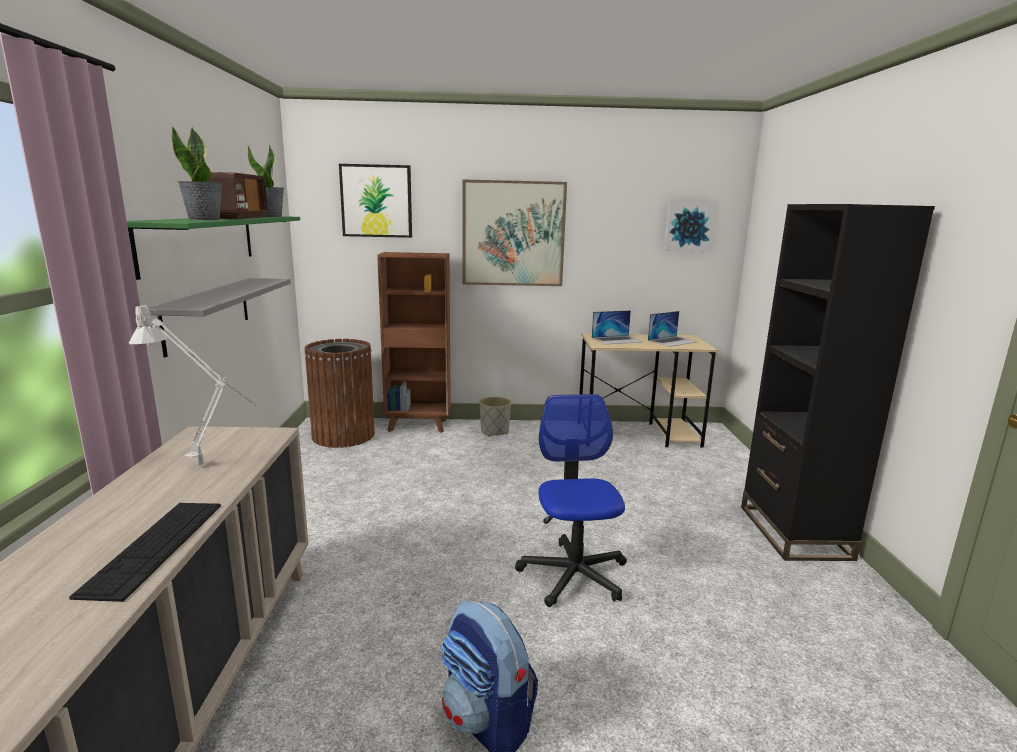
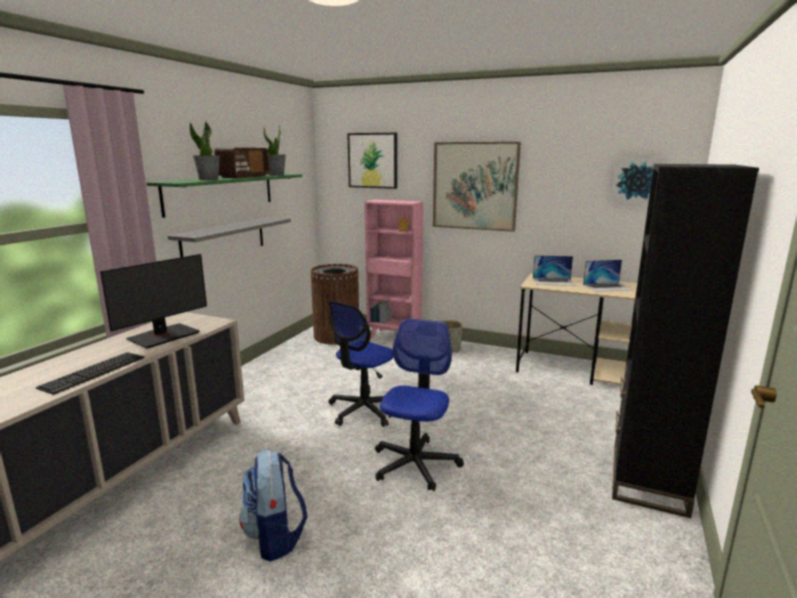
camera: 25 degrees right, 0 degrees up
(208, 467) = (163, 336): grey table lamp -> monitor
(419, 426) = (394, 337): brown bookcase -> pink bookcase
(458, 523) = (363, 410): none -> office chair

